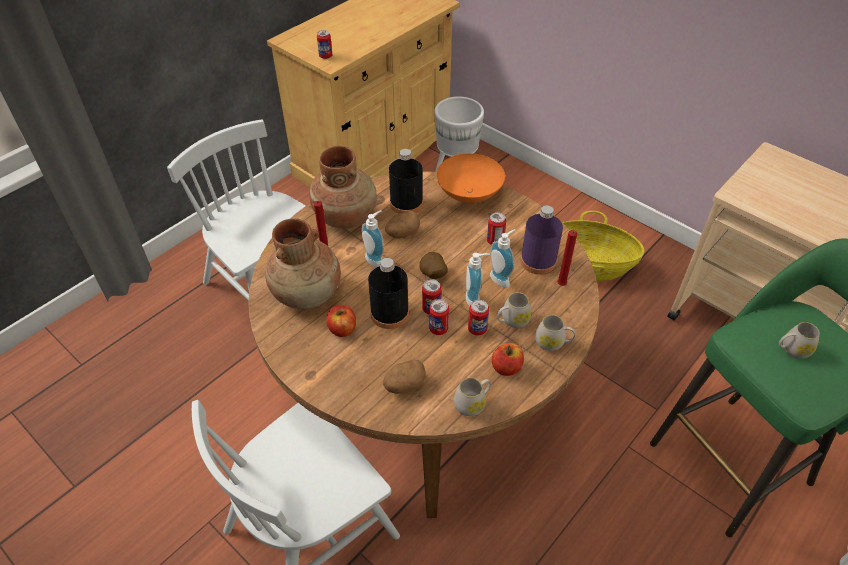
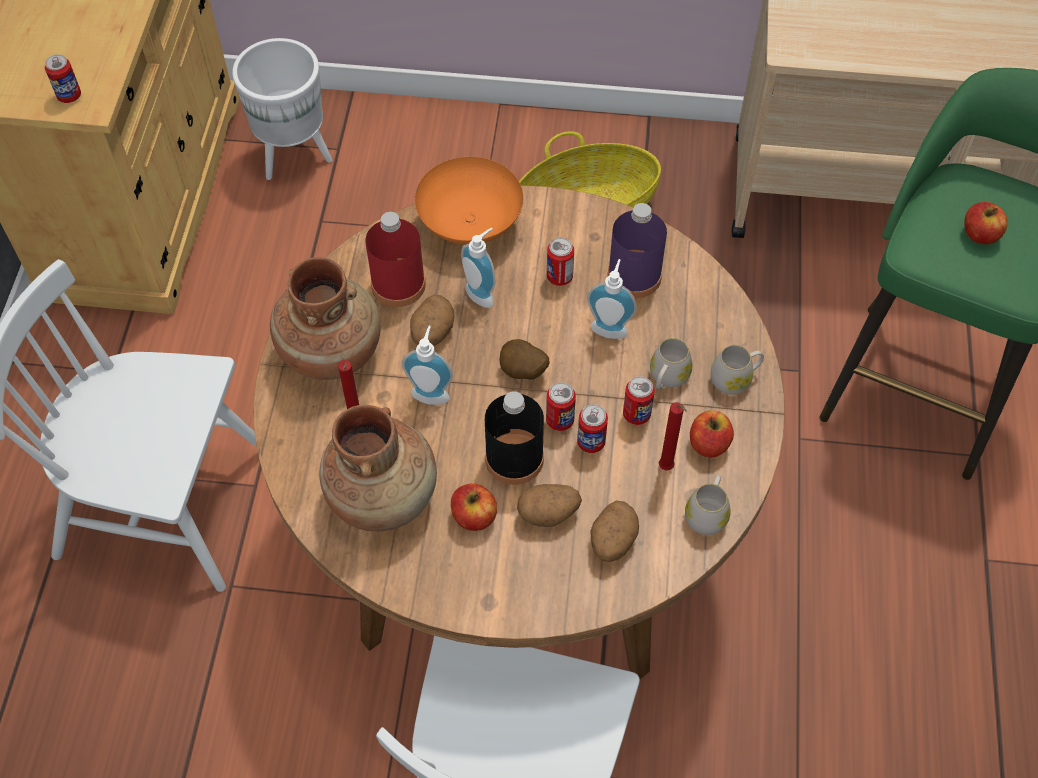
camera: 35 degrees left, 10 degrees up
(383, 350) = (549, 513): none -> potato
(406, 203) = (398, 284): black bottle -> red bottle
(475, 299) = (602, 374): soap dispenser -> soap dispenser (483, 293)
(561, 286) = (687, 296): red candle -> red candle (667, 469)
(792, 349) = (980, 234): white mug -> apple

